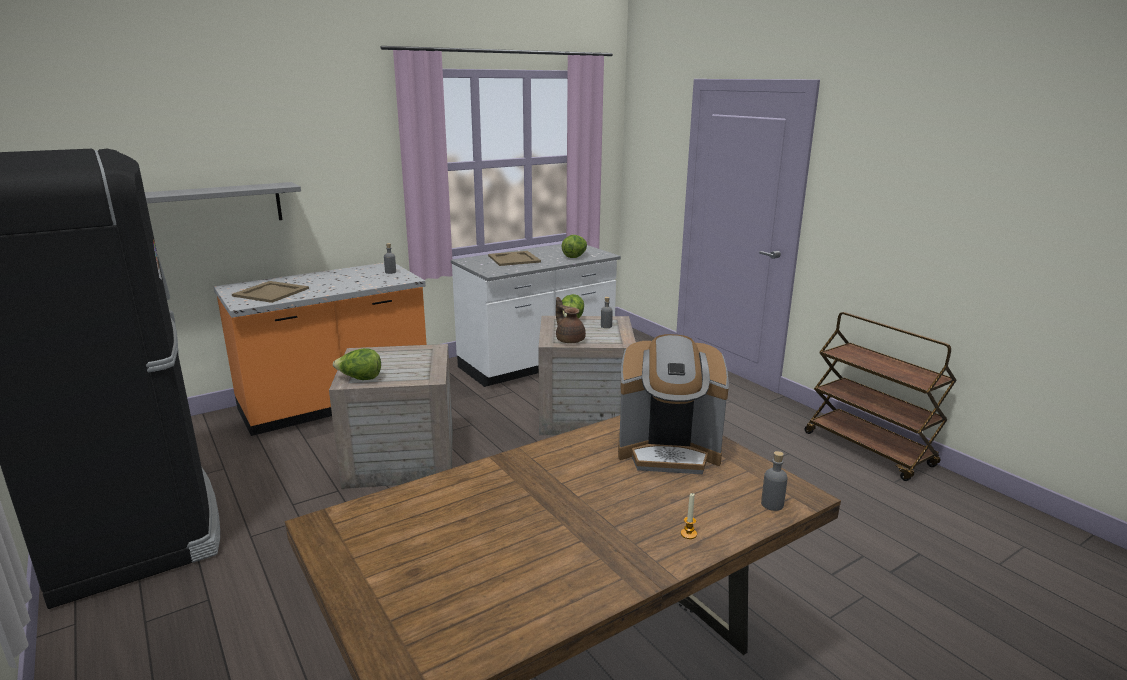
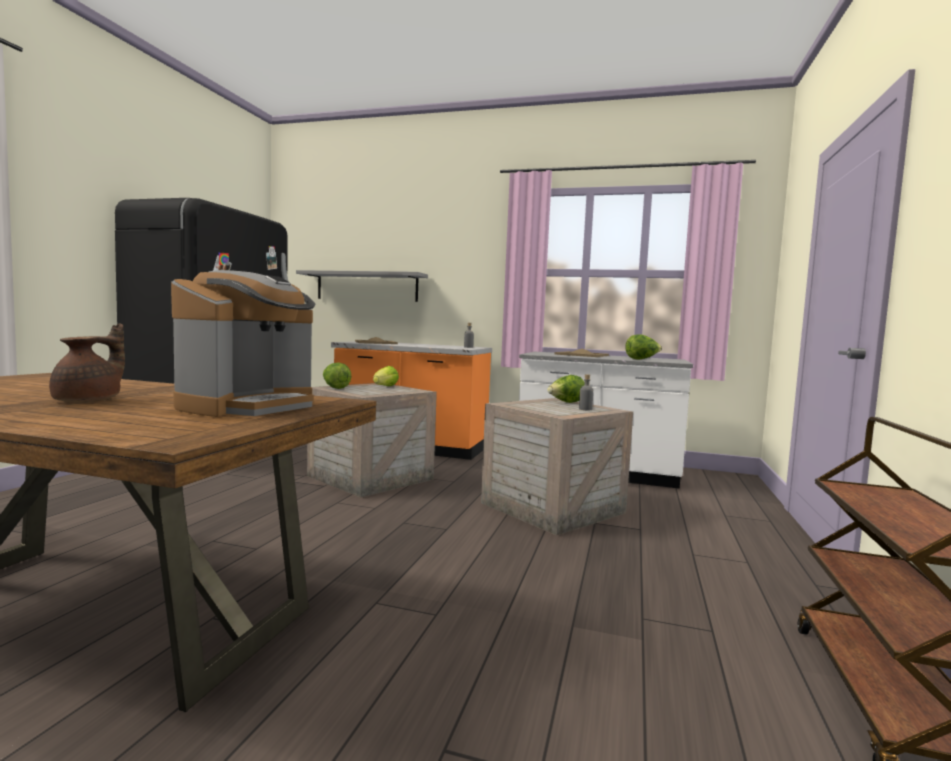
camera: 50 degrees right, 15 degrees down
(386, 355) = (385, 387): none -> lettuce
(569, 340) = (523, 406): brown teapot -> brown teapot (90, 401)
(668, 451) = (249, 406): coffee machine -> coffee machine turned 120 degrees counterclockwise
(688, 534) = (43, 418): candle -> none
(772, 504) = (137, 433): grey bottle -> none

